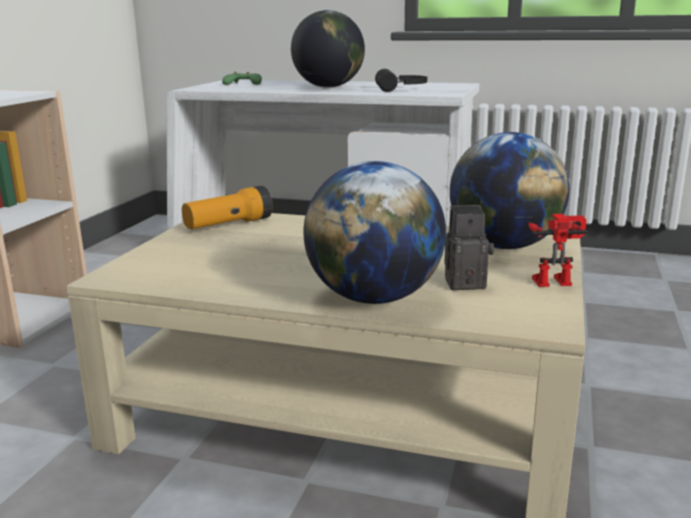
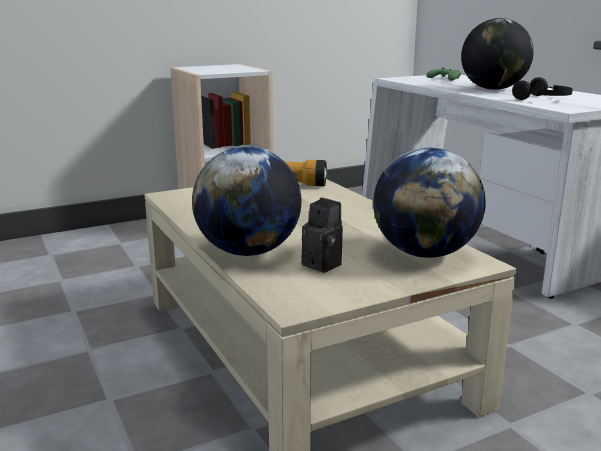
camera: 45 degrees right, 0 degrees up
(552, 280) = (385, 286): toy robot -> none

